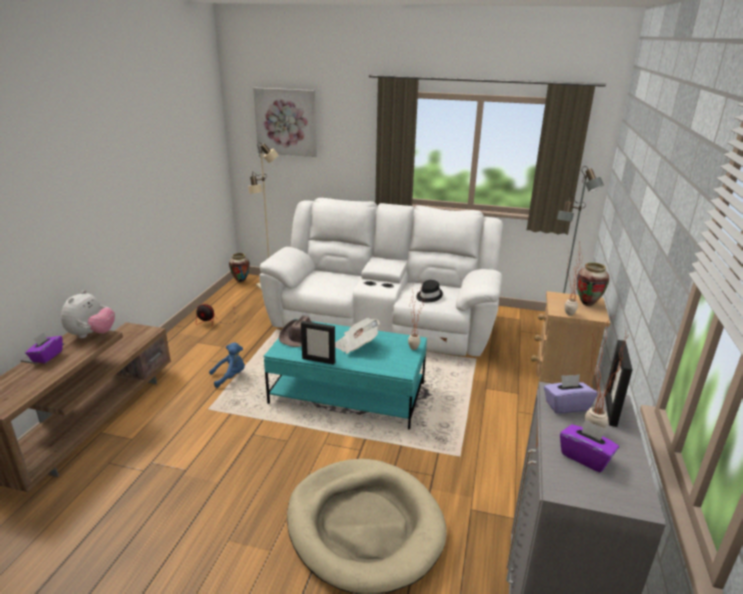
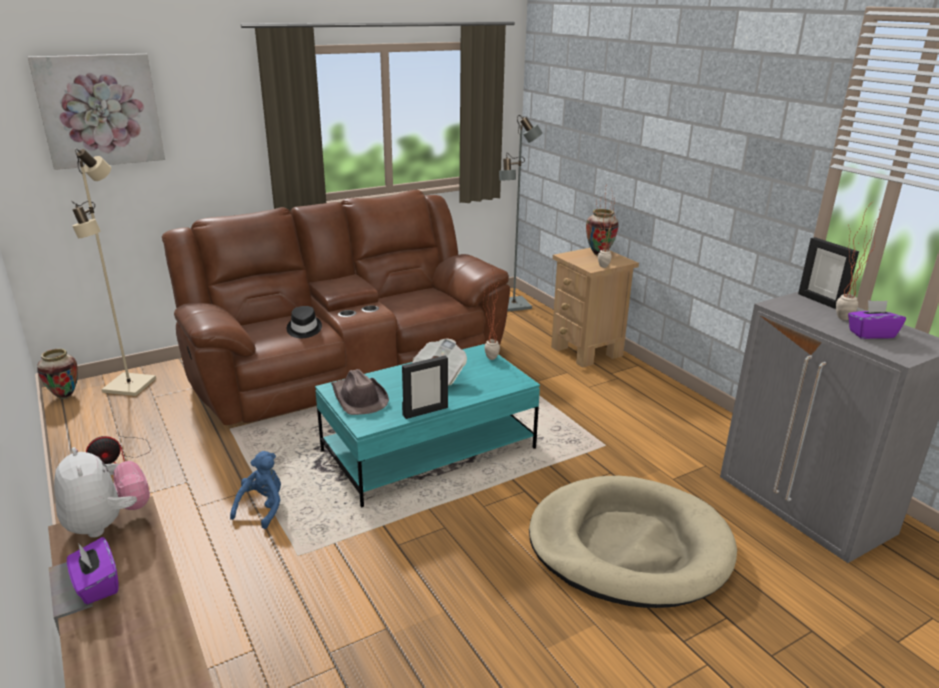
camera: 45 degrees left, 0 degrees up
(383, 321) = (347, 365): white sofa -> brown sofa
(428, 296) = (423, 305): black hat -> black hat (303, 329)
(566, 406) = (799, 310): purple tissue box -> none

